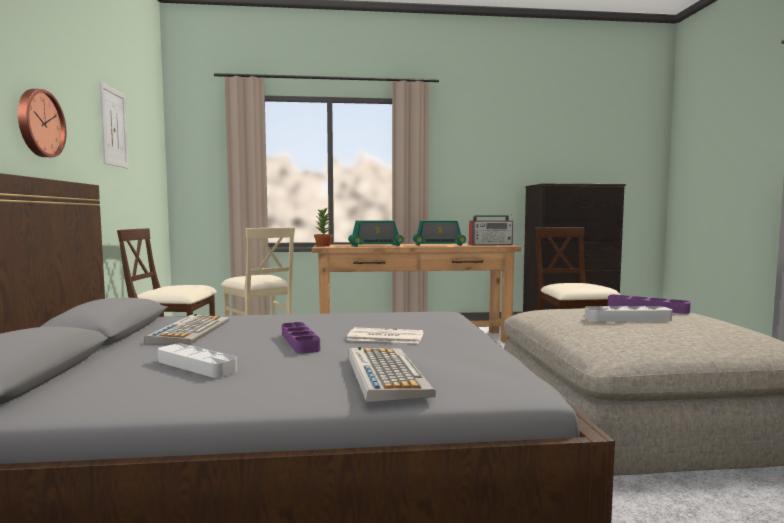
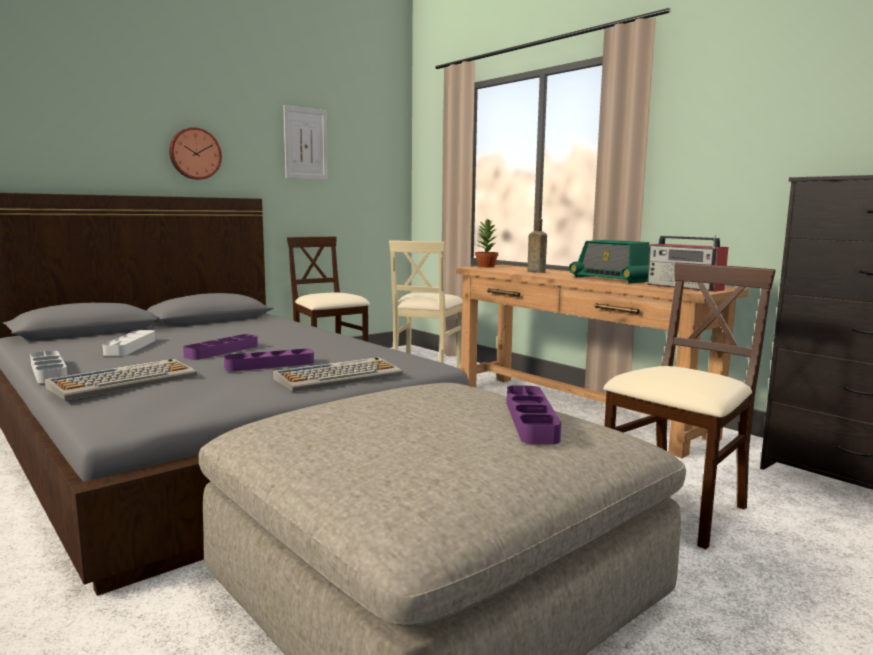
camera: 55 degrees right, 5 degrees up
(190, 331) = (232, 329): keyboard -> keyboard (339, 377)
(375, 245) = (535, 271): radio -> brown bottle
(384, 337) = (270, 365): newspaper -> purple tray
(627, 319) = (406, 414): grey tray -> grey tray (48, 371)

